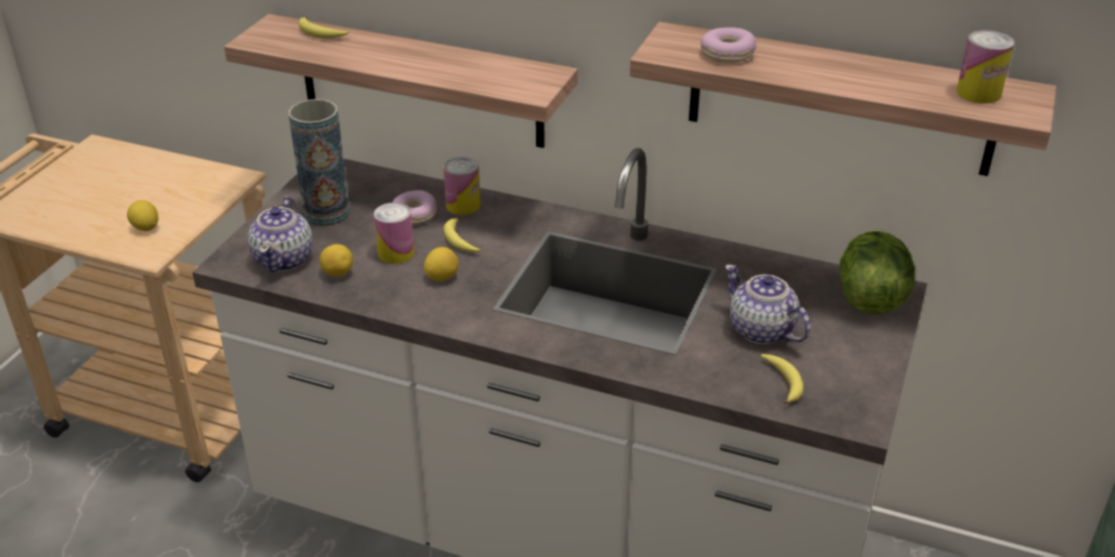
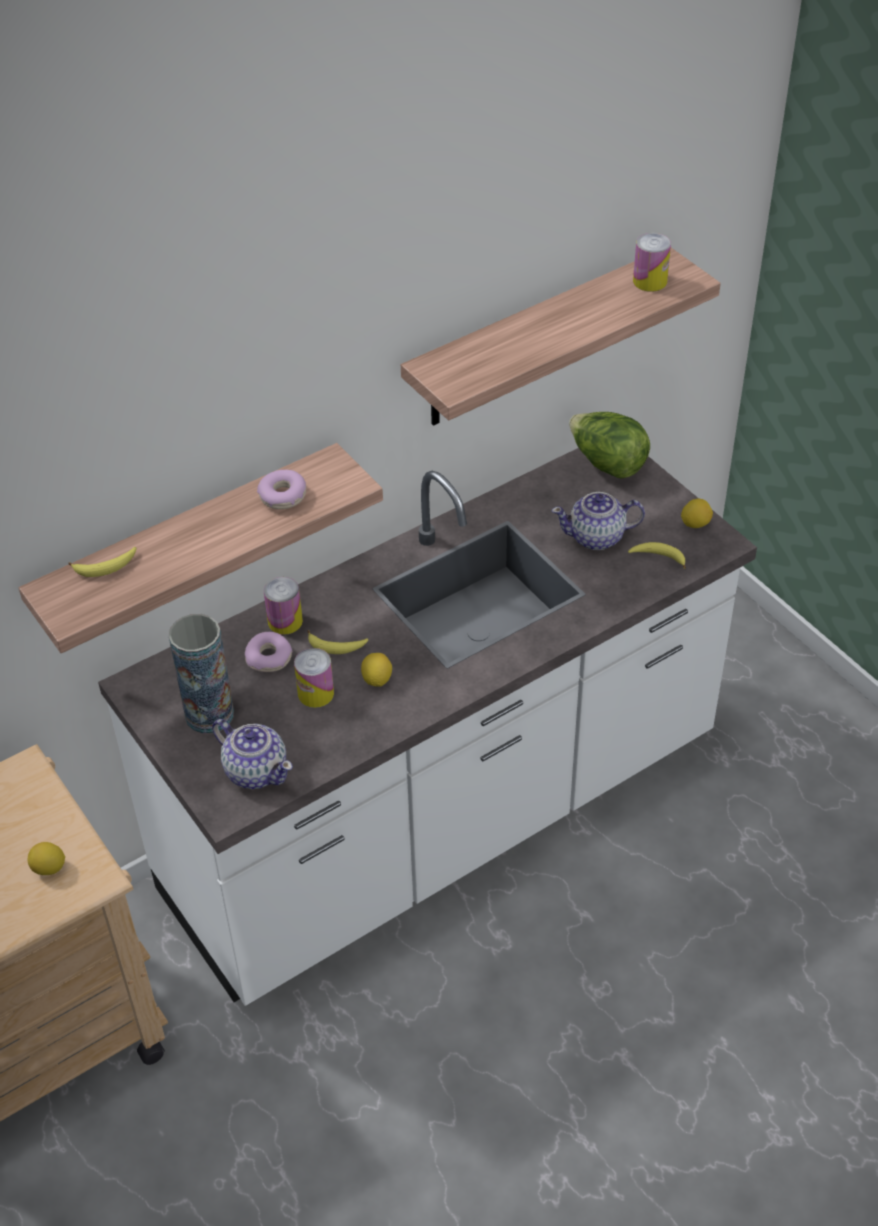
camera: 55 degrees left, 10 degrees up
(337, 273) = (311, 743): lemon -> lemon (695, 524)
(727, 54) = (489, 357): donut -> donut (283, 496)

